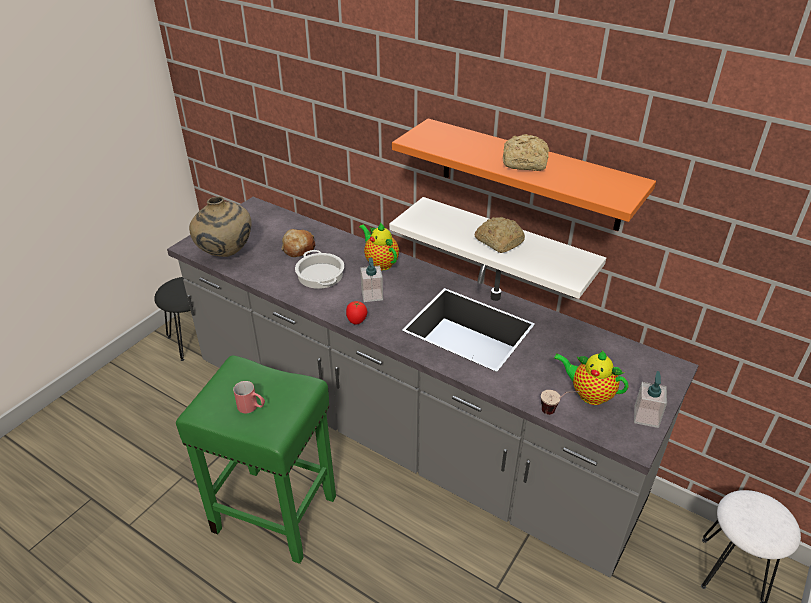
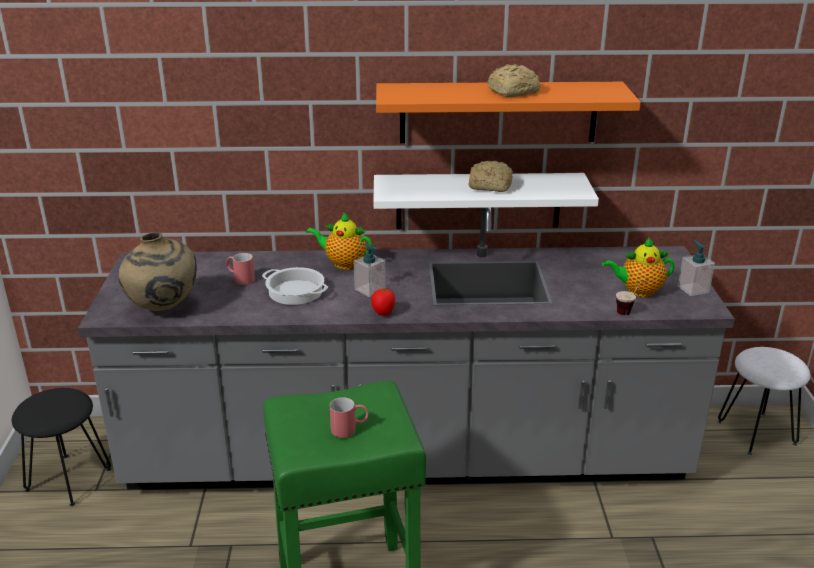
camera: 35 degrees left, 10 degrees down
(298, 248) = (240, 278): bread -> red mug

